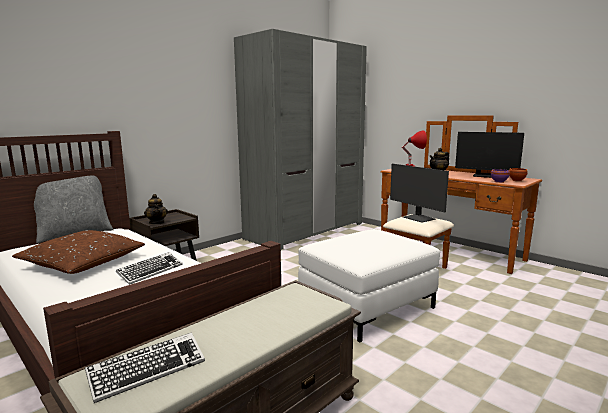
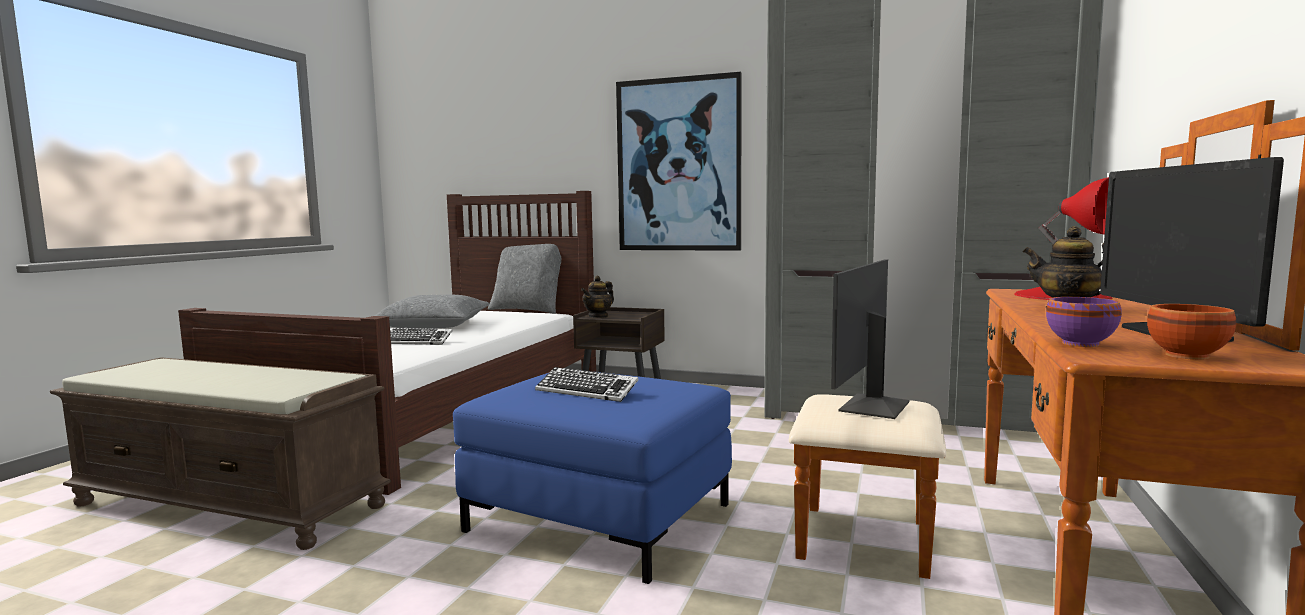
camera: 65 degrees right, 5 degrees down
(83, 262) = (433, 325): brown pillow -> grey pillow
(148, 371) = (156, 370): keyboard -> keyboard (586, 391)
(177, 113) = (678, 165): none -> picture
(366, 306) = (601, 517): white ottoman -> blue ottoman

